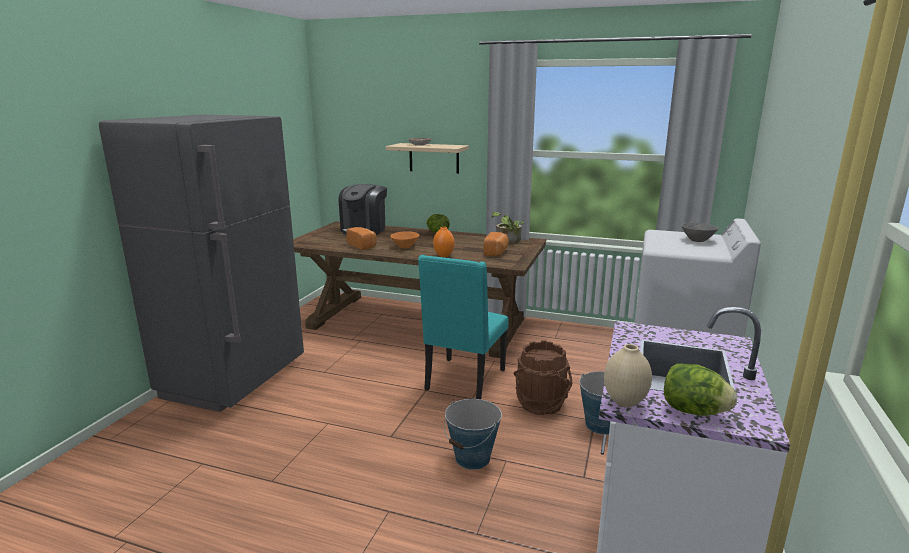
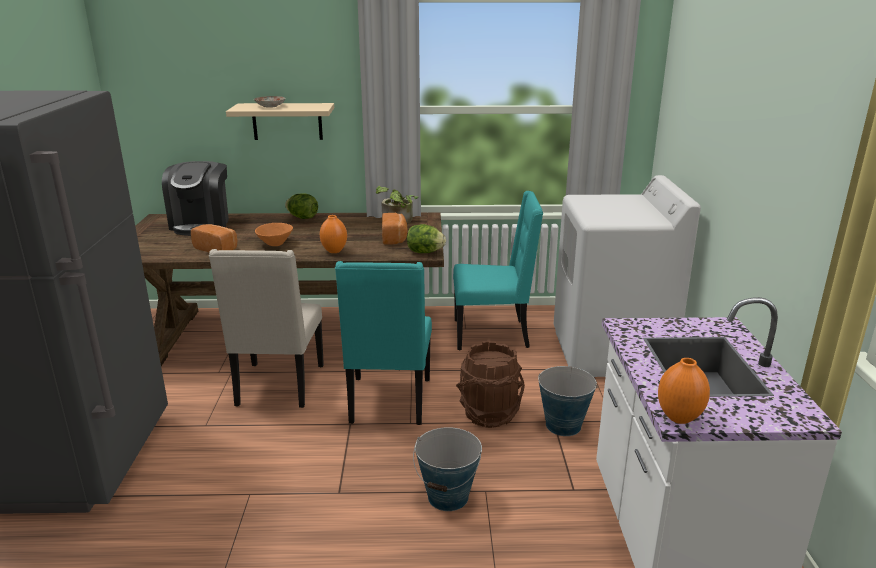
camera: 20 degrees left, 5 degrees up
(388, 355) = (279, 386): none -> beige chair
(576, 345) = (492, 334): none -> turquoise chair
(625, 402) = (679, 417): beige vase -> orange vase
(693, 411) = (744, 414): lettuce -> lettuce (425, 252)
(697, 240) = (625, 204): grey bowl -> none

